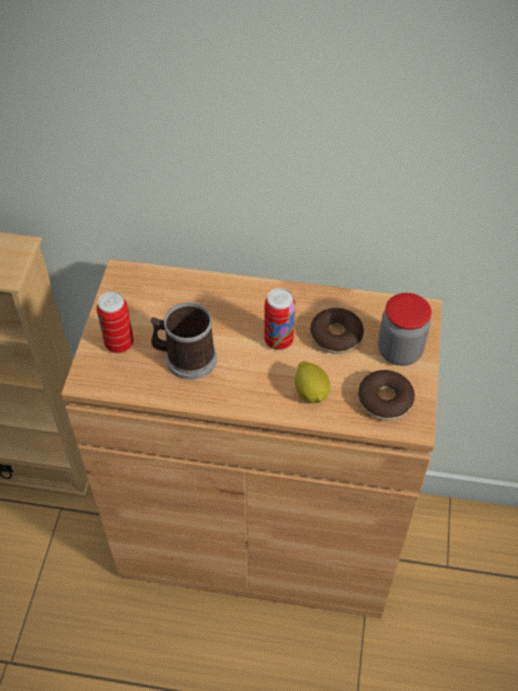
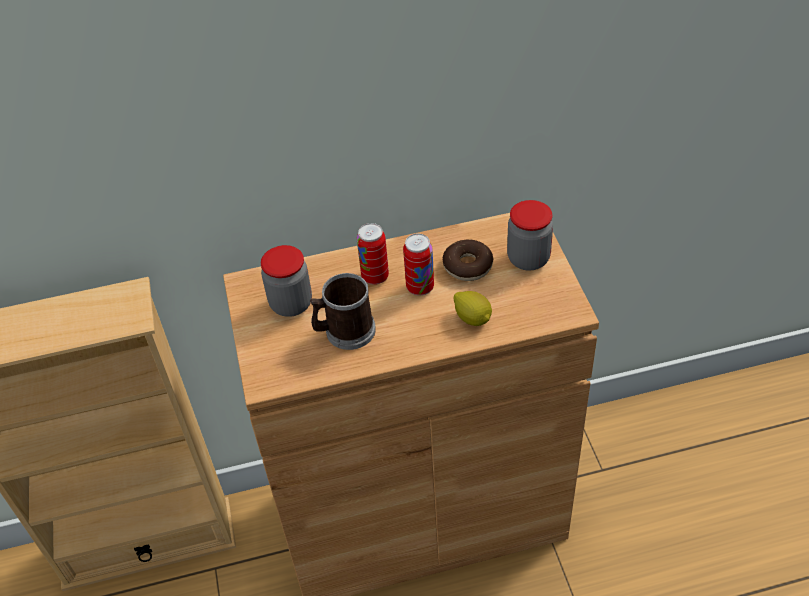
camera: 20 degrees left, 5 degrees down
(119, 344) = (276, 342): can -> can (375, 276)
(152, 311) = (291, 304): none -> jar
(385, 400) = (538, 302): donut -> none

